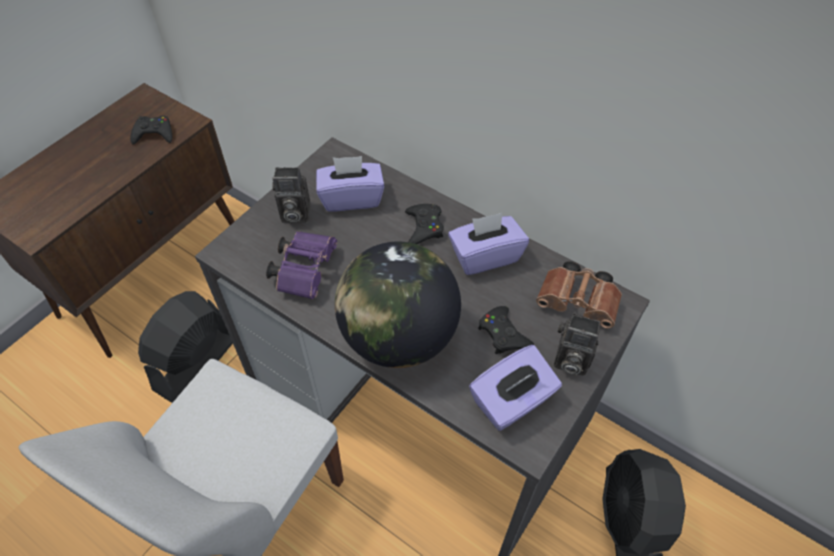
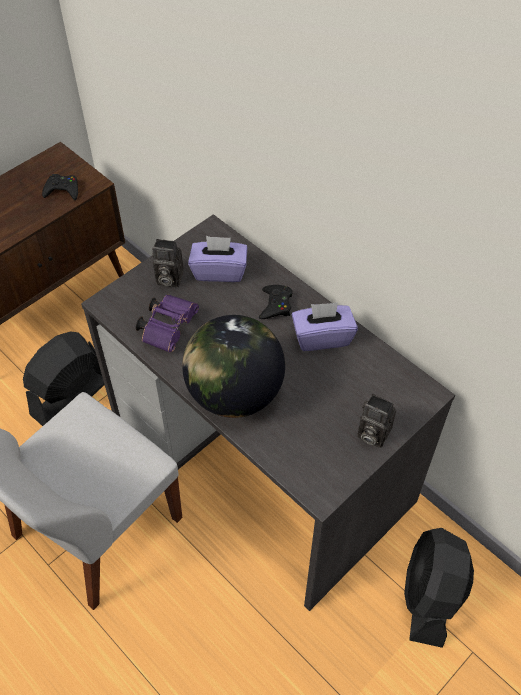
camera: 10 degrees right, 0 degrees up
(503, 334) = (321, 404): black game controller -> none
(512, 401) = (316, 459): purple tissue box -> none
(580, 303) = (393, 389): brown binoculars -> none

